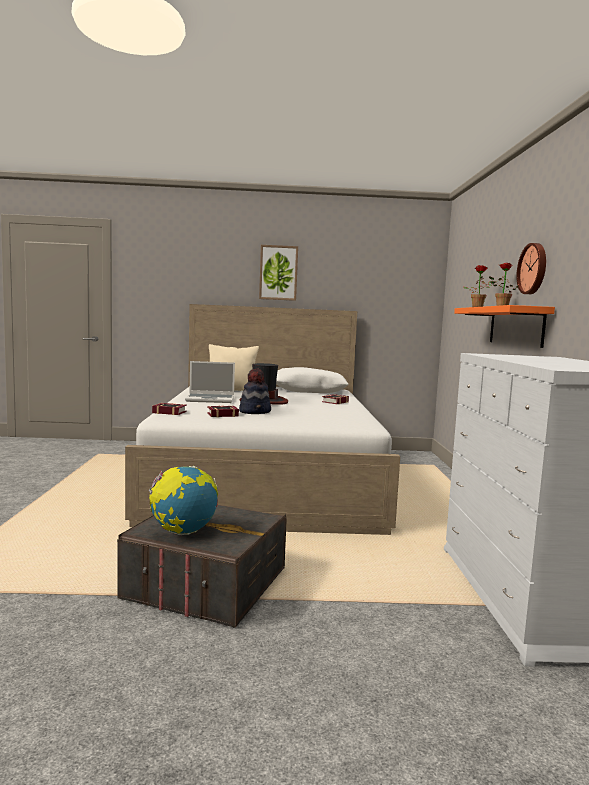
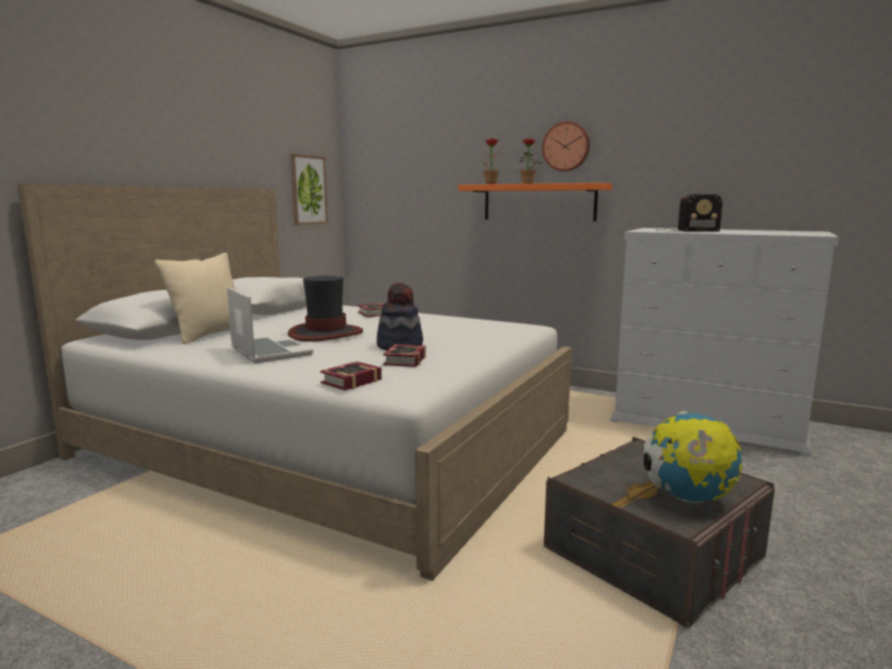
camera: 60 degrees left, 5 degrees up
(211, 399) = (269, 351): laptop -> laptop turned 60 degrees counterclockwise
(278, 273) = (165, 127): picture -> picture (308, 190)
(525, 357) = (684, 230): none -> radio

